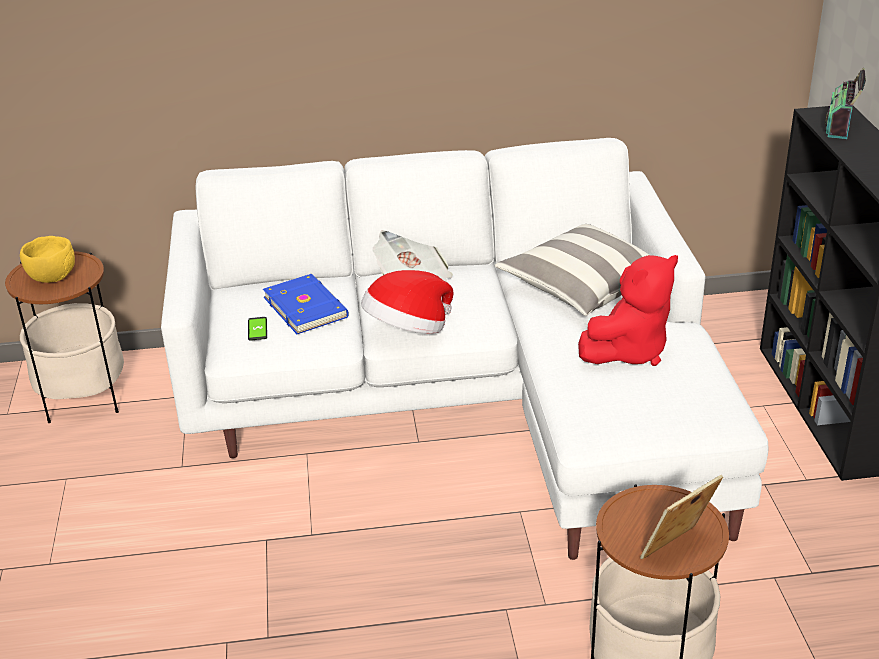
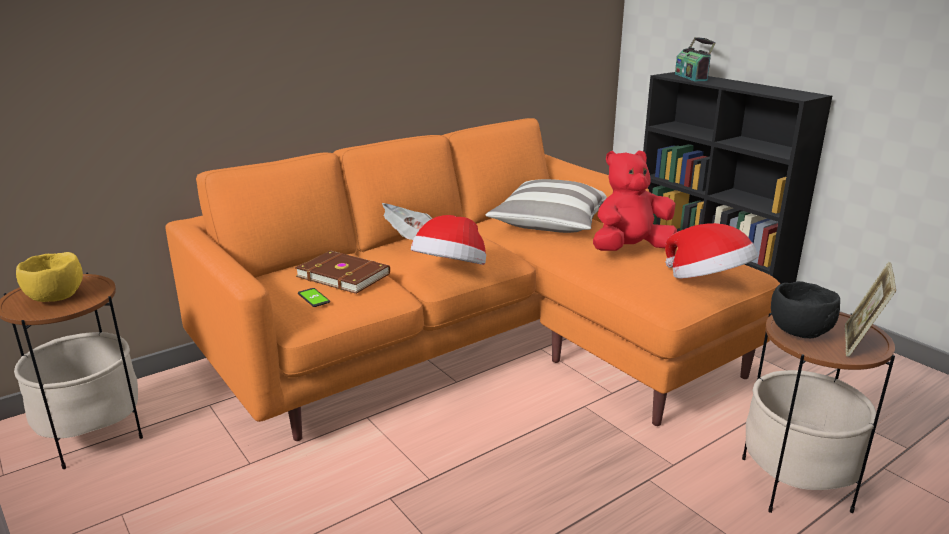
camera: 30 degrees left, 10 degrees down
(306, 306) = (344, 274): blue book -> brown book
(471, 406) = (475, 347): white sofa -> orange sofa
(629, 351) = (630, 250): red plush toy -> red plush toy turned 135 degrees counterclockwise
(632, 517) = (799, 333): none -> black bowl
(659, 420) = (707, 281): none -> hat

